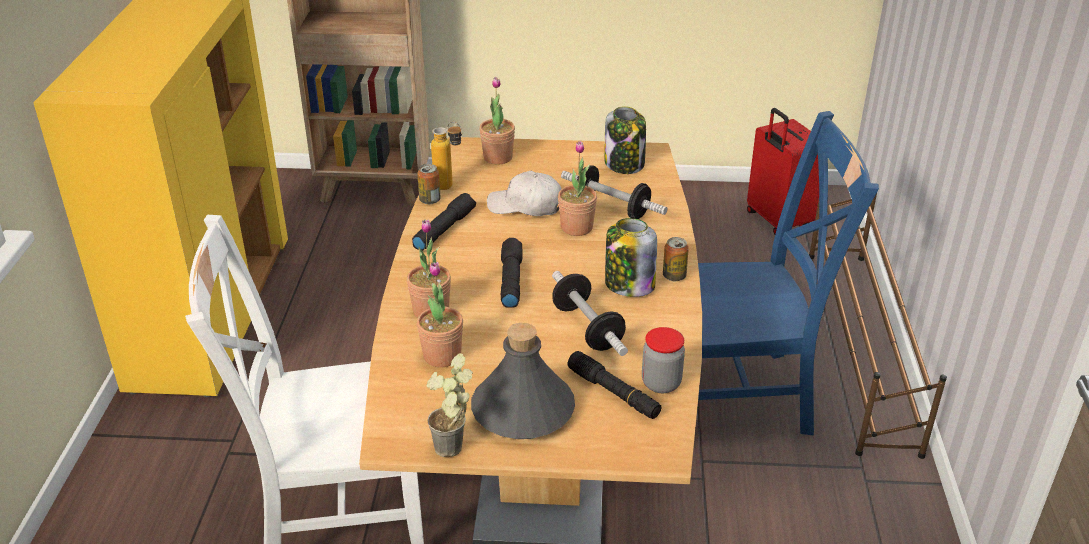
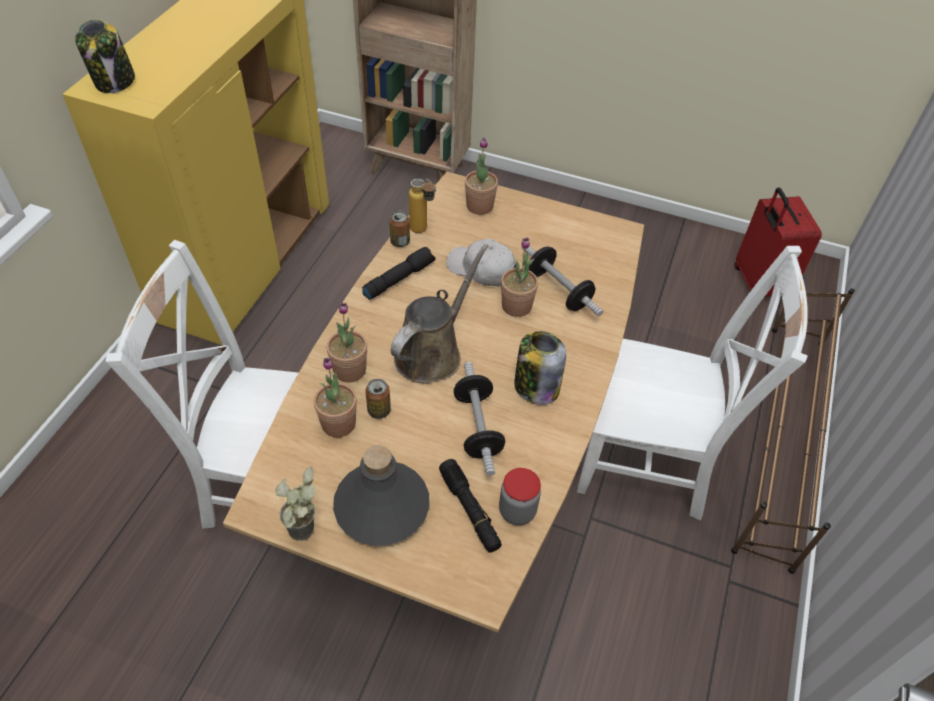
camera: 15 degrees right, 15 degrees up
(510, 280) = (432, 352): black flashlight -> brown watering can
(624, 164) = (592, 241): jar -> jar (114, 82)
(674, 276) = (582, 387): can -> can (379, 410)
(739, 395) = (650, 460): blue chair -> white chair

